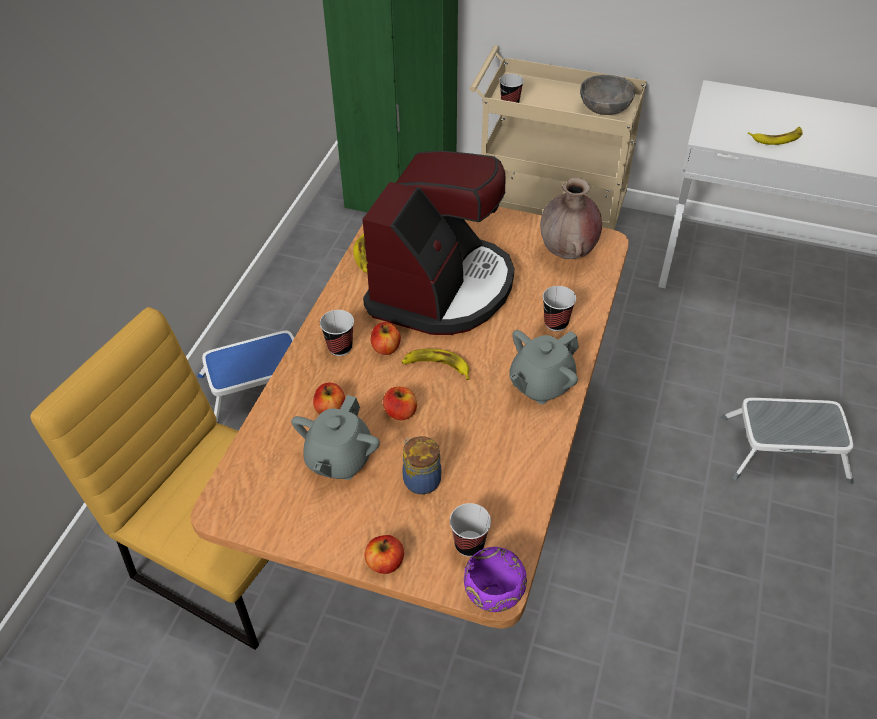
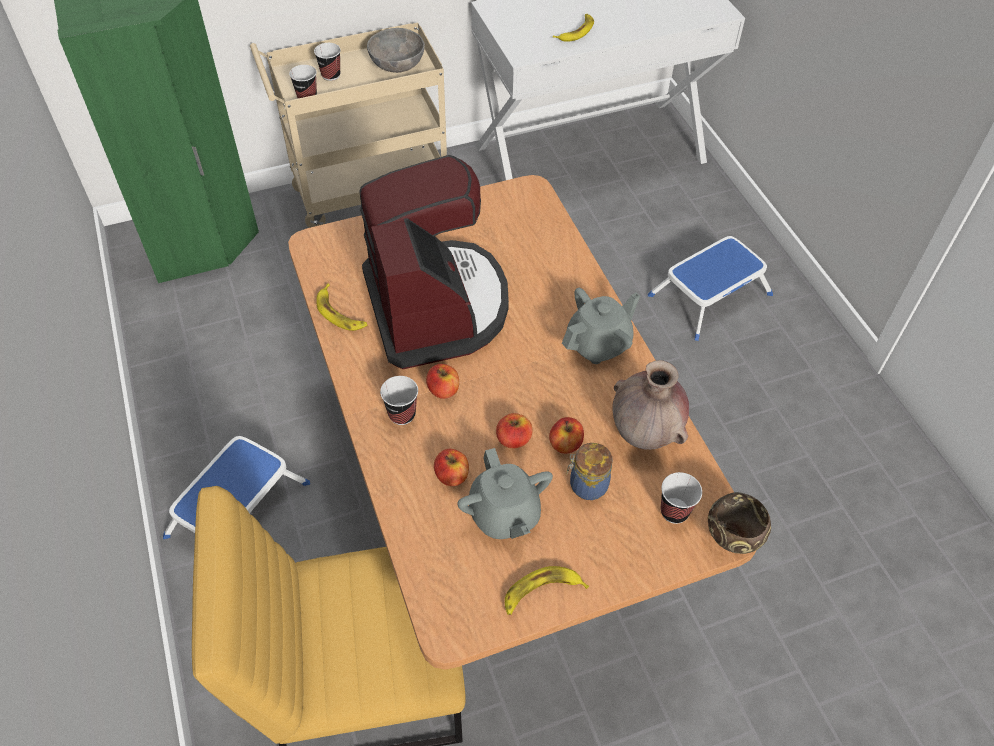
camera: 40 degrees left, 5 degrees up
(385, 563) = (628, 573): apple -> apple (565, 444)
(436, 366) = (502, 380): banana -> banana (541, 592)
(493, 598) = (732, 540): purple bowl -> brown bowl
(540, 384) = (598, 344): grey teapot -> grey teapot turned 135 degrees counterclockwise
(556, 323) = (560, 284): cup -> cup (331, 75)
(567, 253) = (510, 216): brown vase -> brown vase (644, 434)
(785, 450) = (710, 295): grey step ladder -> blue step ladder

